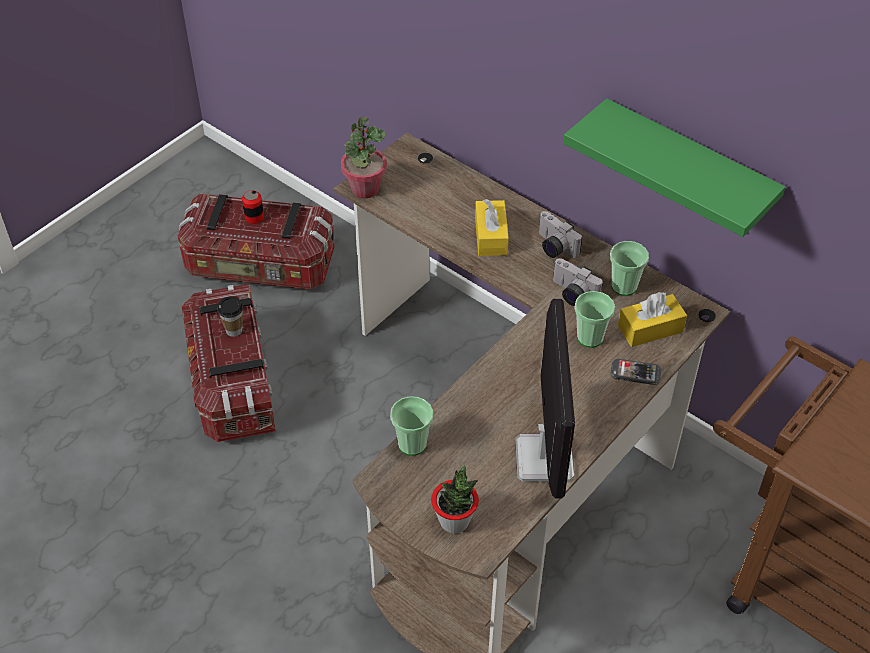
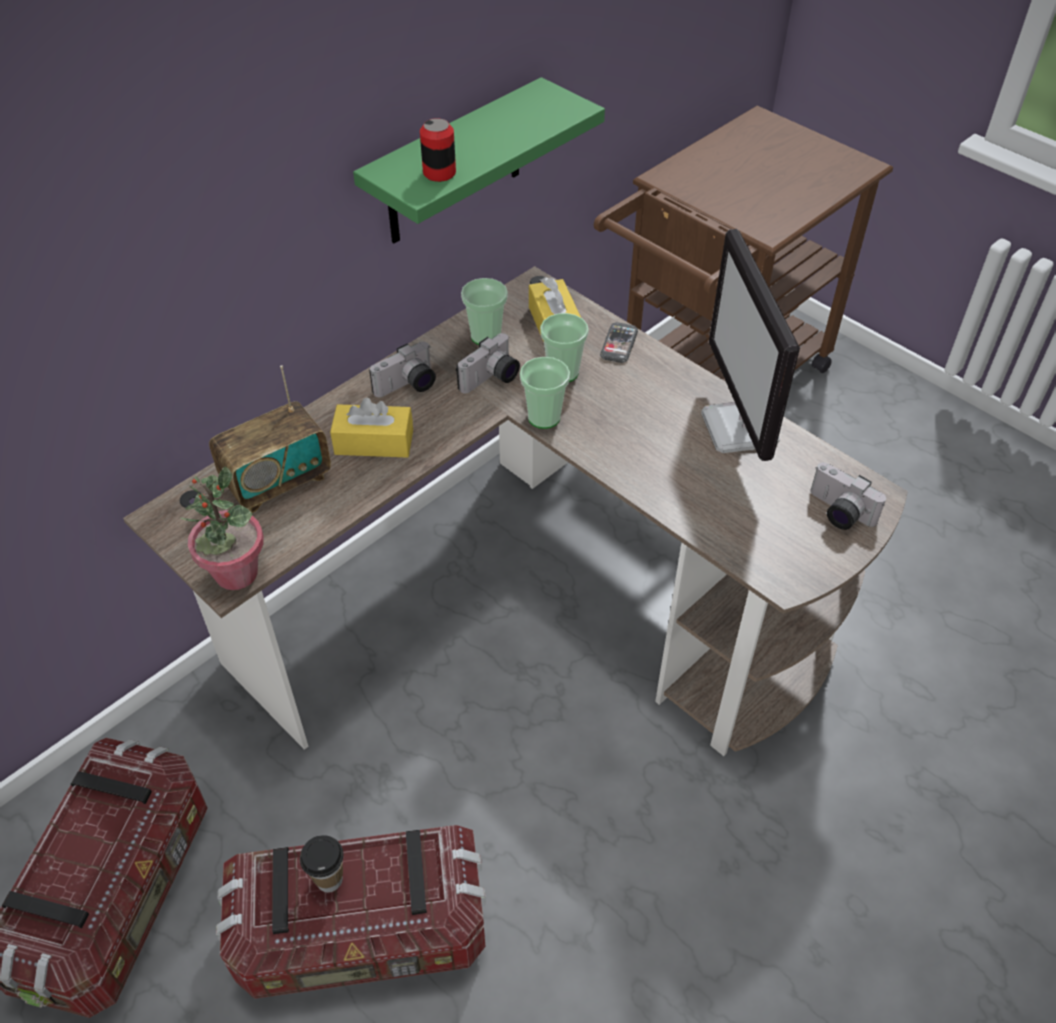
camera: 85 degrees left, 0 degrees up
(254, 217) = (77, 850): can -> can (439, 173)
(412, 444) = (726, 545): cup -> cup (544, 417)
(445, 194) = (277, 482): none -> radio
(454, 521) = (837, 513): potted plant -> camera
(543, 457) = (740, 429): monitor -> monitor turned 105 degrees counterclockwise

